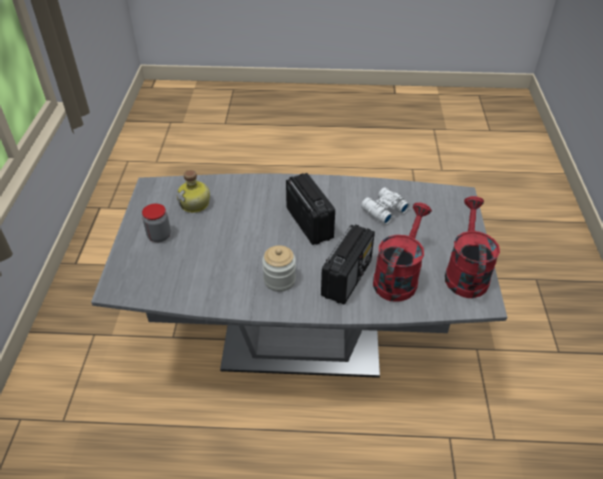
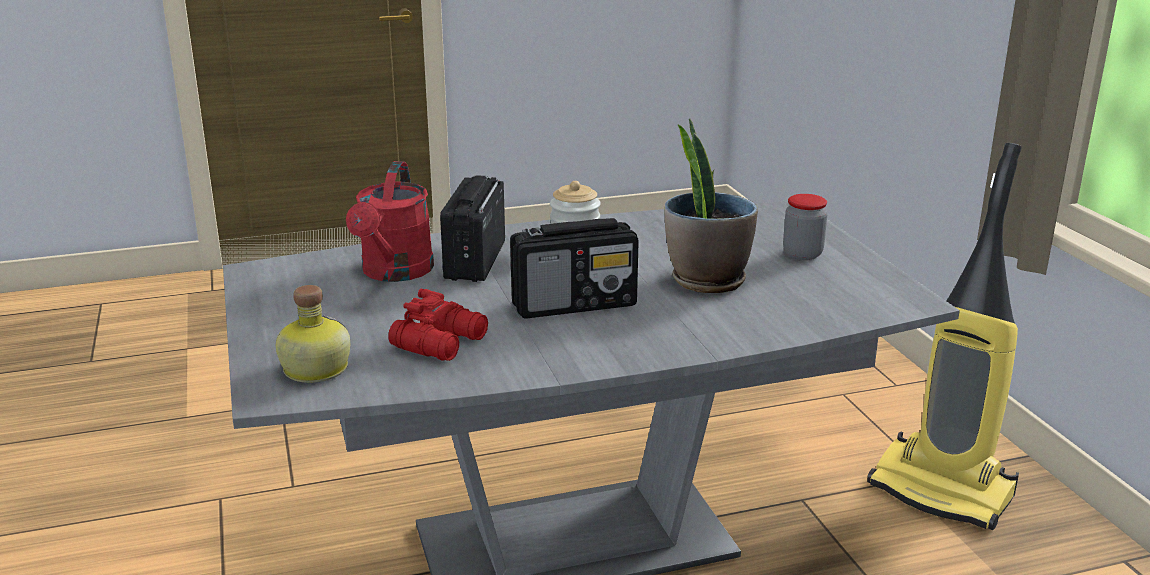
camera: 160 degrees right, 20 degrees down
(100, 321) = (943, 491): none -> vacuum cleaner
(196, 204) = (799, 293): bottle -> bottle (313, 369)
(231, 226) = (706, 280): none -> potted plant
(309, 223) = (575, 304): radio -> radio turned 60 degrees counterclockwise
(383, 210) = (442, 342): white binoculars -> red binoculars
(465, 273) = (280, 293): red watering can -> none

